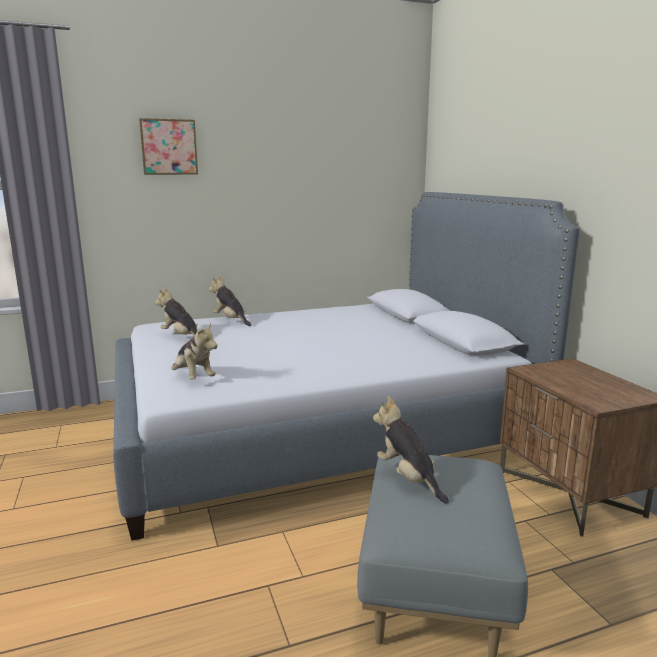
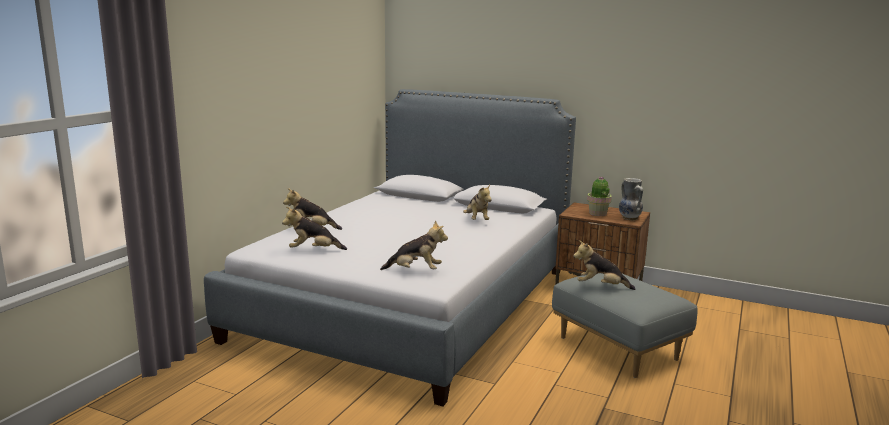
camera: 45 degrees left, 0 degrees up
(169, 147) = (231, 62): picture -> none
(393, 348) = (476, 220): none -> plush toy
(569, 380) = (598, 214): none -> potted plant
(607, 398) = (629, 218): none -> vase

